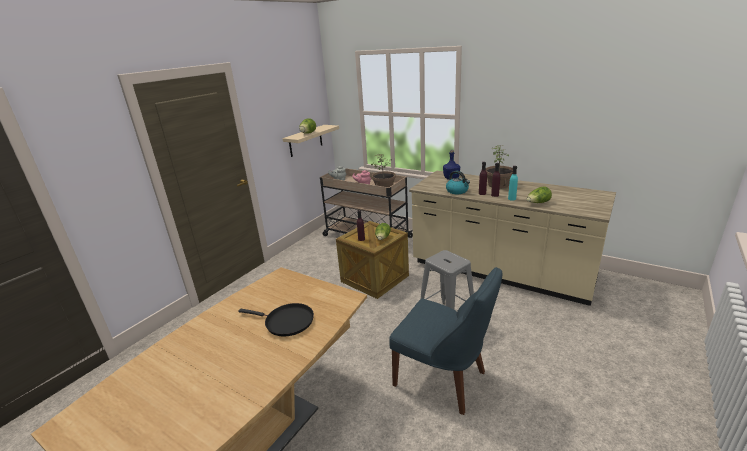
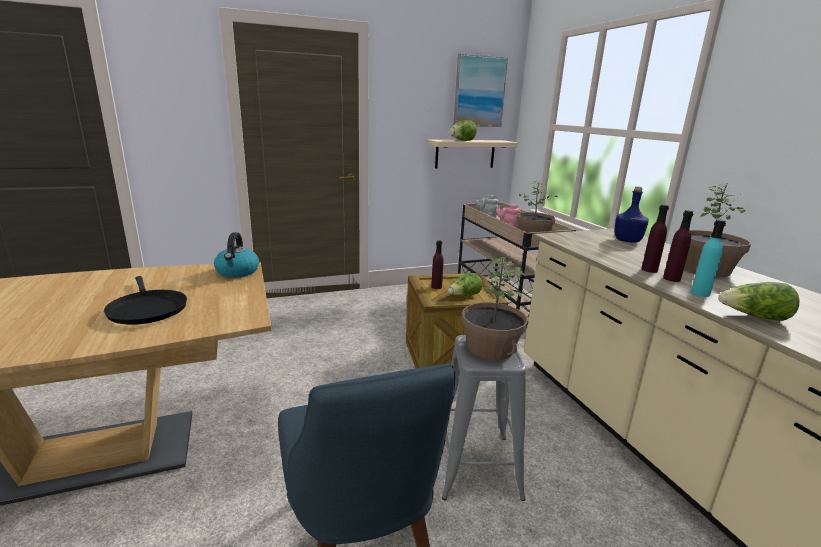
camera: 35 degrees right, 5 degrees down
(304, 95) = (479, 92): none -> picture
(446, 259) = (490, 348): none -> potted plant
(457, 191) = (607, 255): kettle -> kettle (237, 272)

